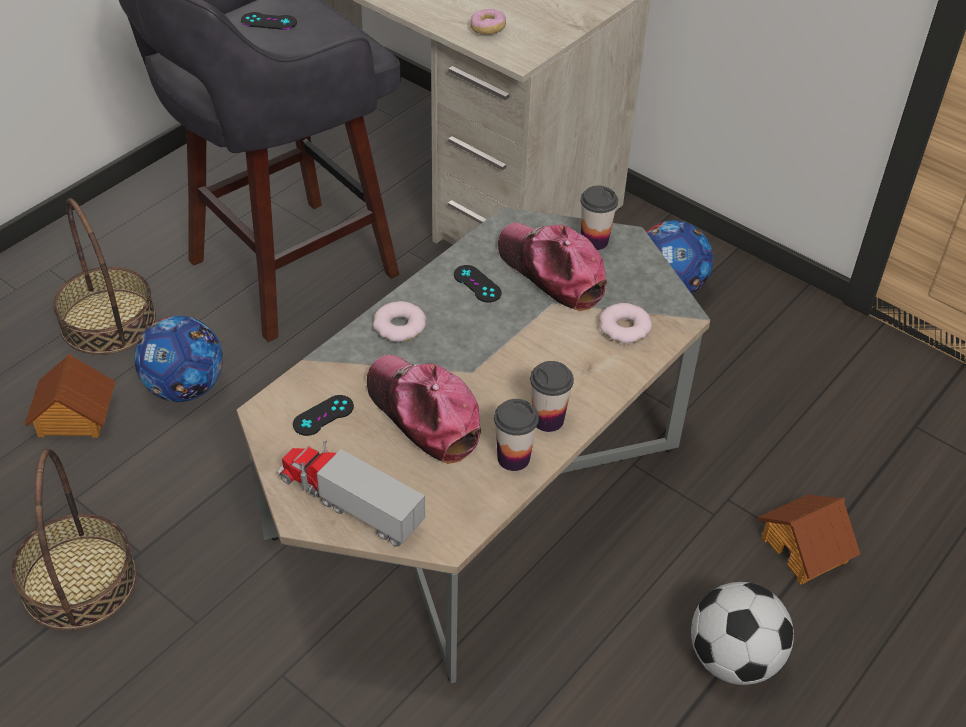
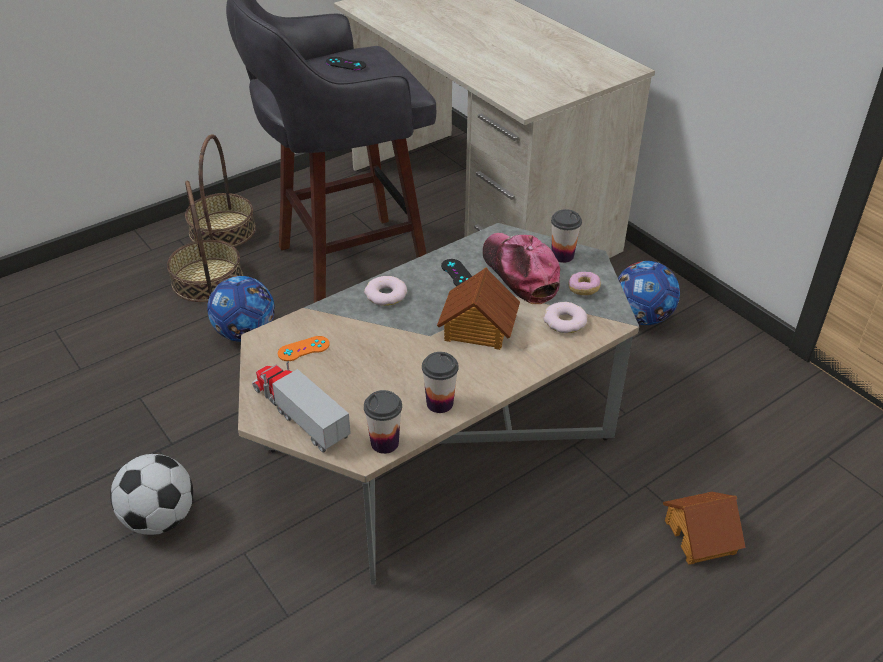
camera: 15 degrees right, 5 degrees down
(73, 417) = (159, 341): toy house -> toy house (477, 328)
(78, 582) = (121, 456): basket -> basket (222, 230)
(323, 415) = (303, 349): black game controller -> orange game controller
(423, 413) = (380, 359): cap -> none
(487, 29) = (510, 86): donut -> donut (583, 289)
(548, 419) = (478, 379): cup -> cup (384, 443)
(734, 659) = (612, 613): football -> football (161, 518)

